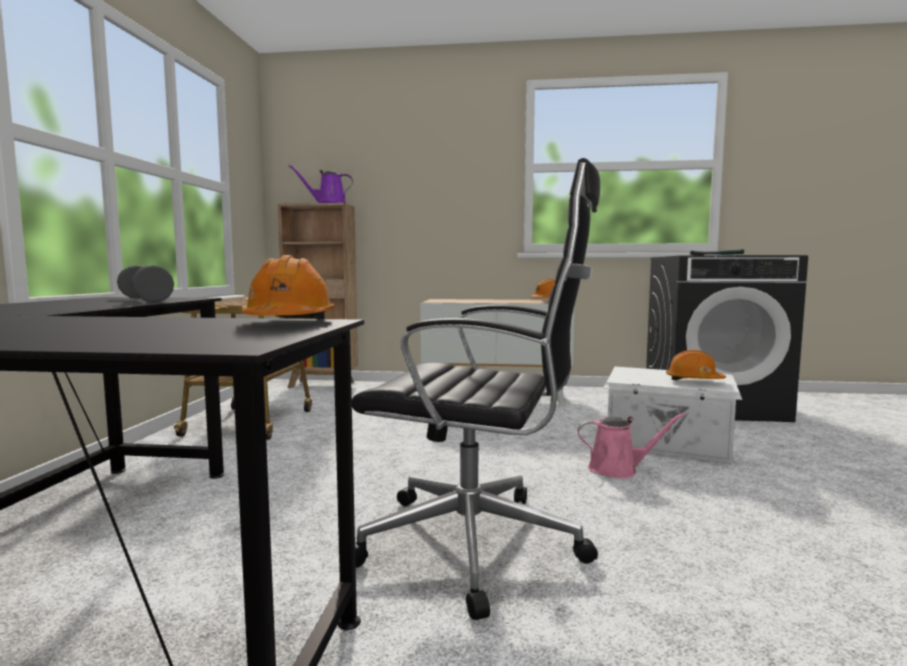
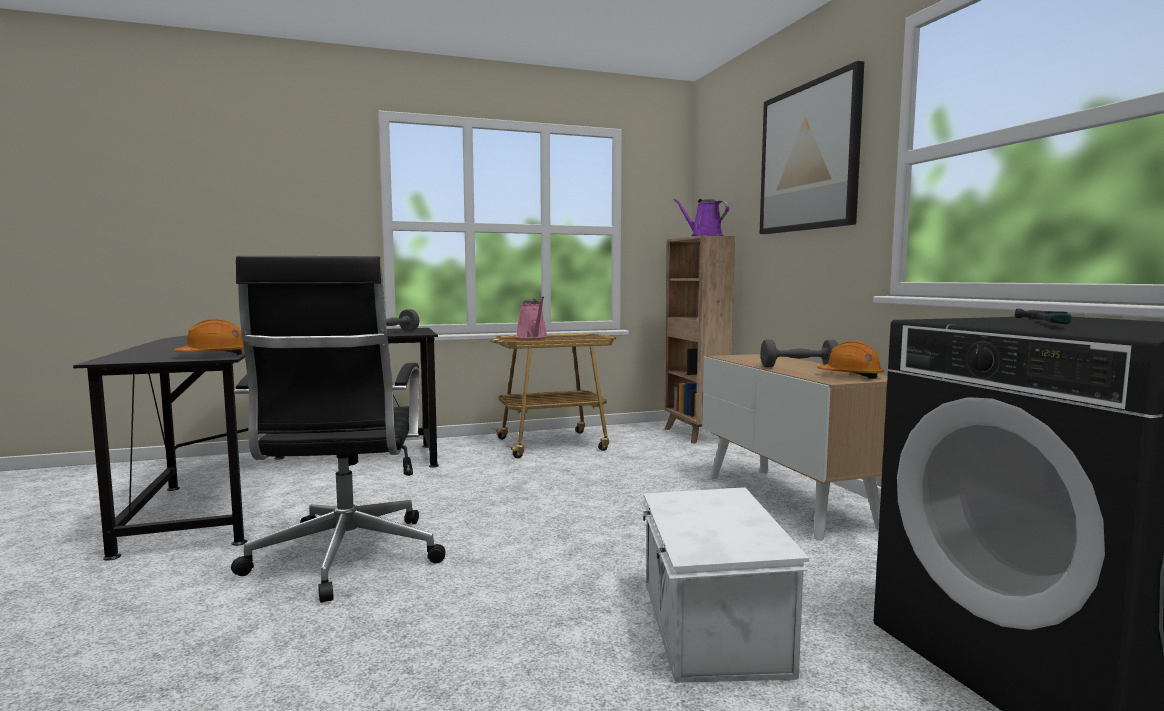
camera: 65 degrees right, 0 degrees up
(438, 153) = (809, 157): none -> picture
(503, 301) = (798, 367): none -> grey dumbbell
(618, 469) = (566, 598): pink watering can -> pink watering can (532, 337)
(693, 380) = (709, 533): orange hard hat -> none

